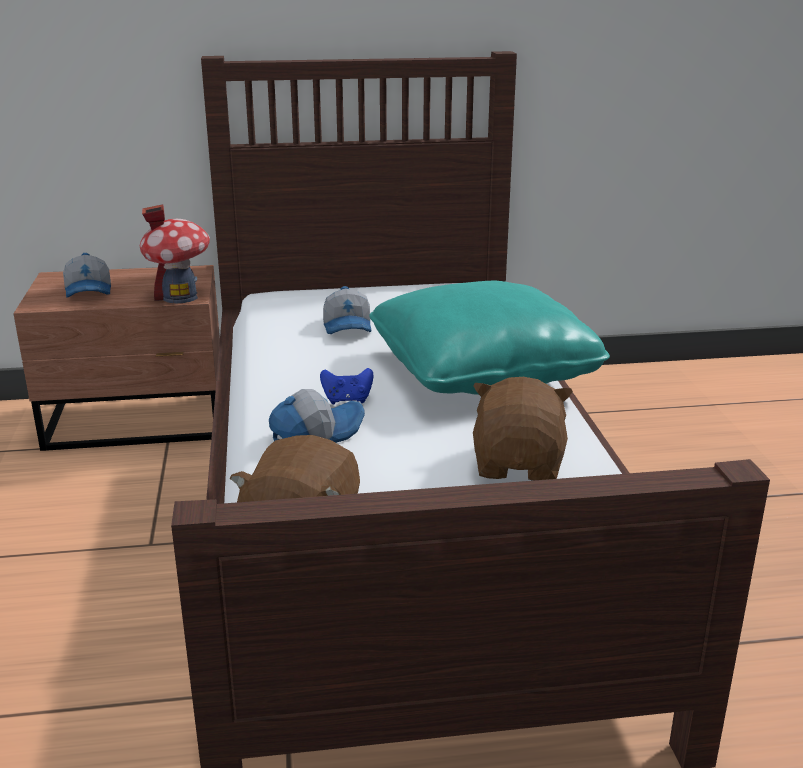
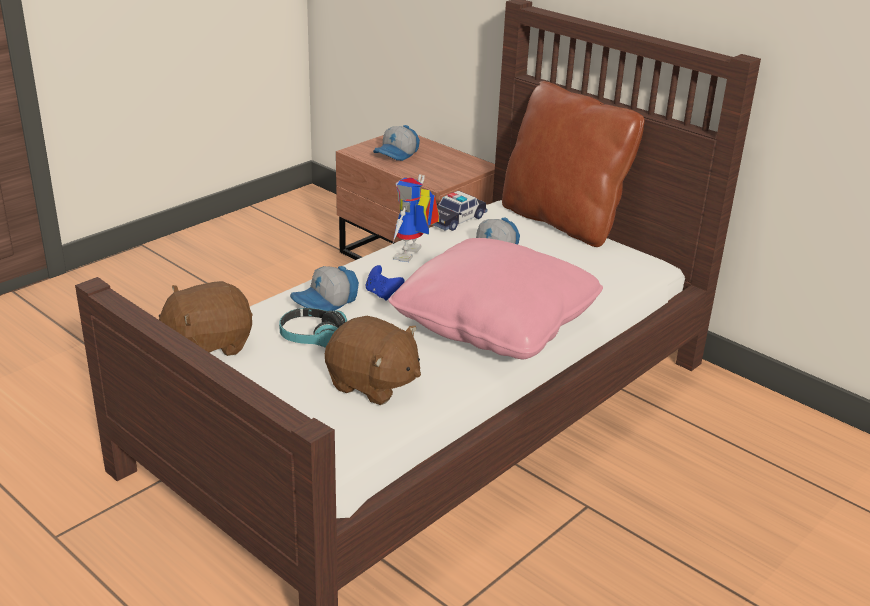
camera: 50 degrees right, 5 degrees up
(180, 297) = (432, 180): toy house -> none
(260, 320) = (455, 219): none -> toy car
(296, 362) = (411, 256): none -> toy robot
(316, 433) = (326, 301): cap -> cap turned 120 degrees clockwise
(341, 287) = (563, 221): none -> brown pillow
(379, 465) = (311, 337): none -> headphones
(482, 372) = (495, 324): turquoise pillow -> pink pillow
(519, 465) = (372, 384): brown plush toy -> brown plush toy turned 60 degrees clockwise

